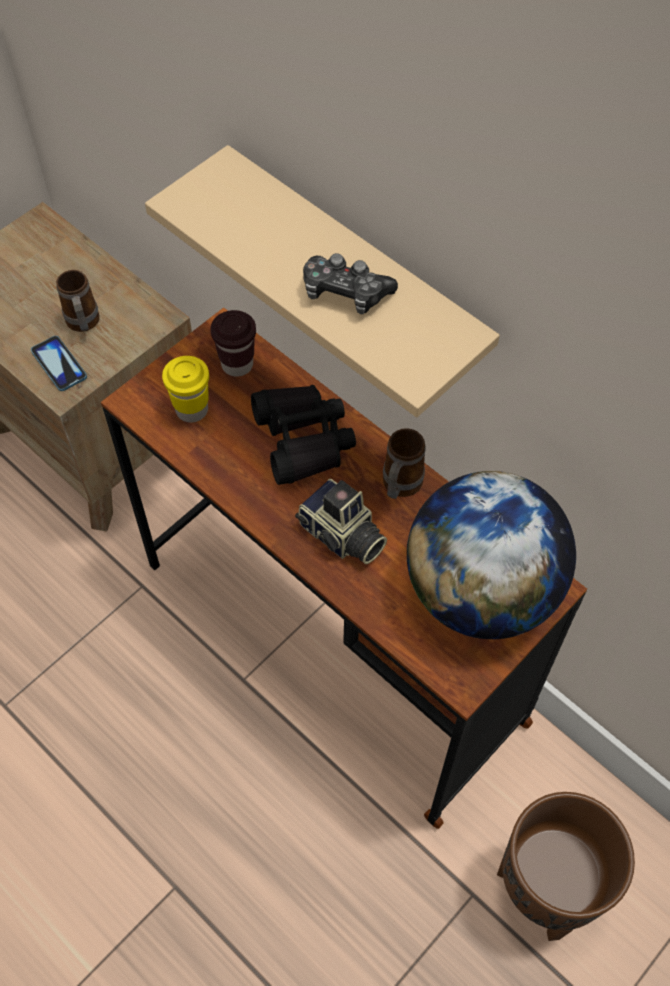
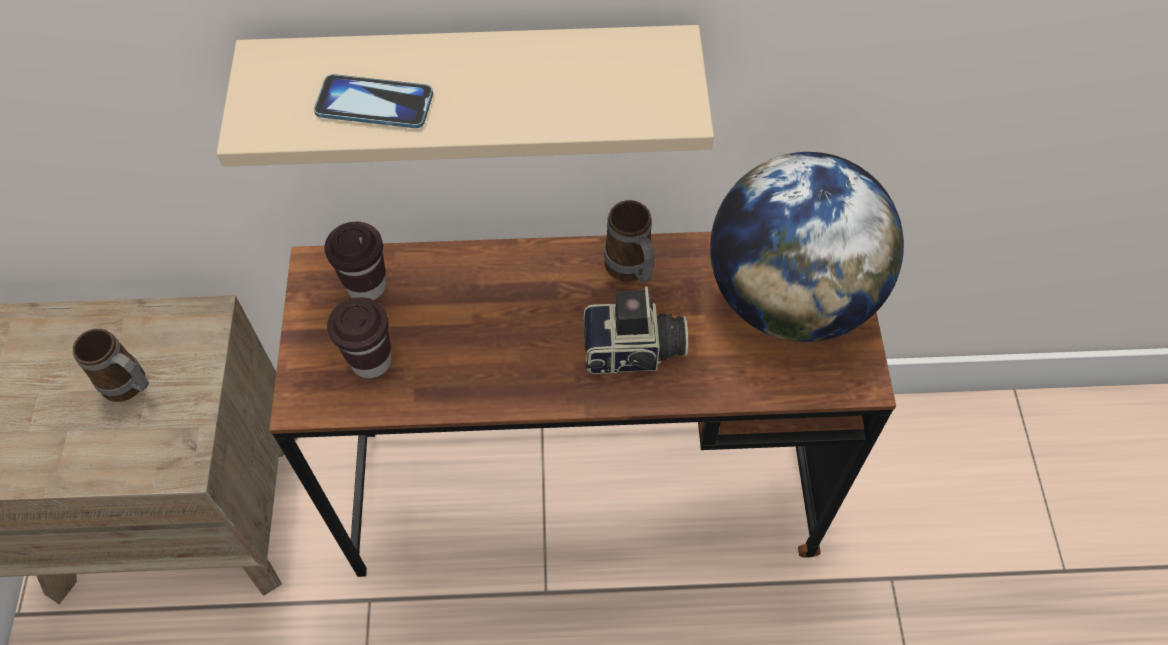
camera: 45 degrees left, 0 degrees up
(59, 364) = (147, 444): phone -> phone (374, 104)
(192, 410) = (371, 361): yellow cup -> brown cup
(303, 440) = (504, 301): black binoculars -> none
(345, 292) = (526, 88): game controller -> none
(543, 891) = (931, 524): brown planter -> none

